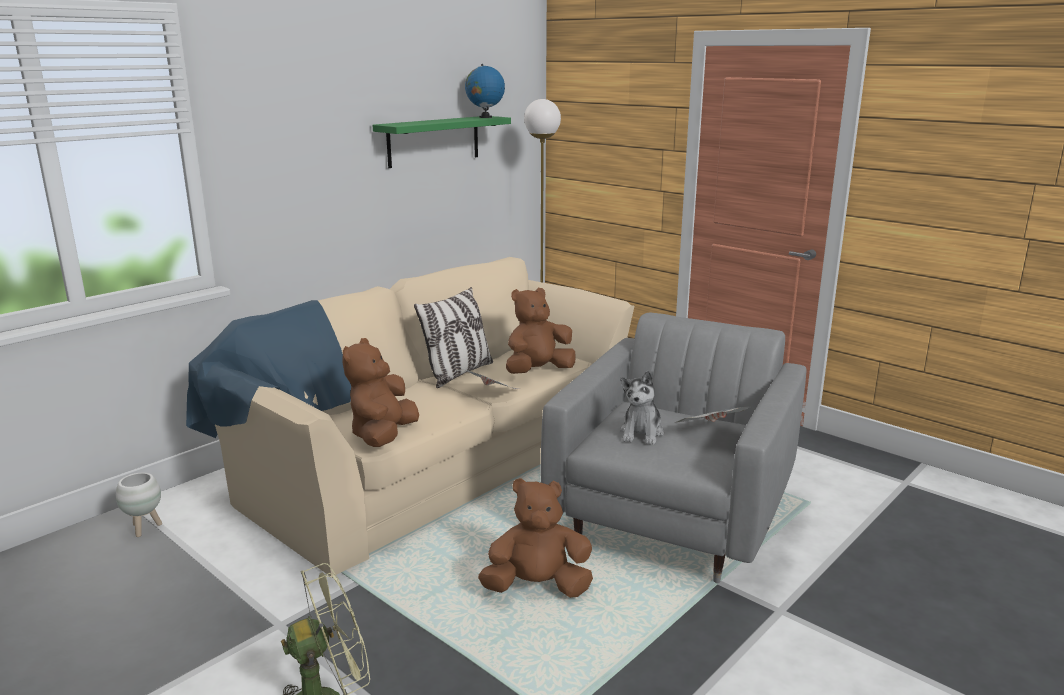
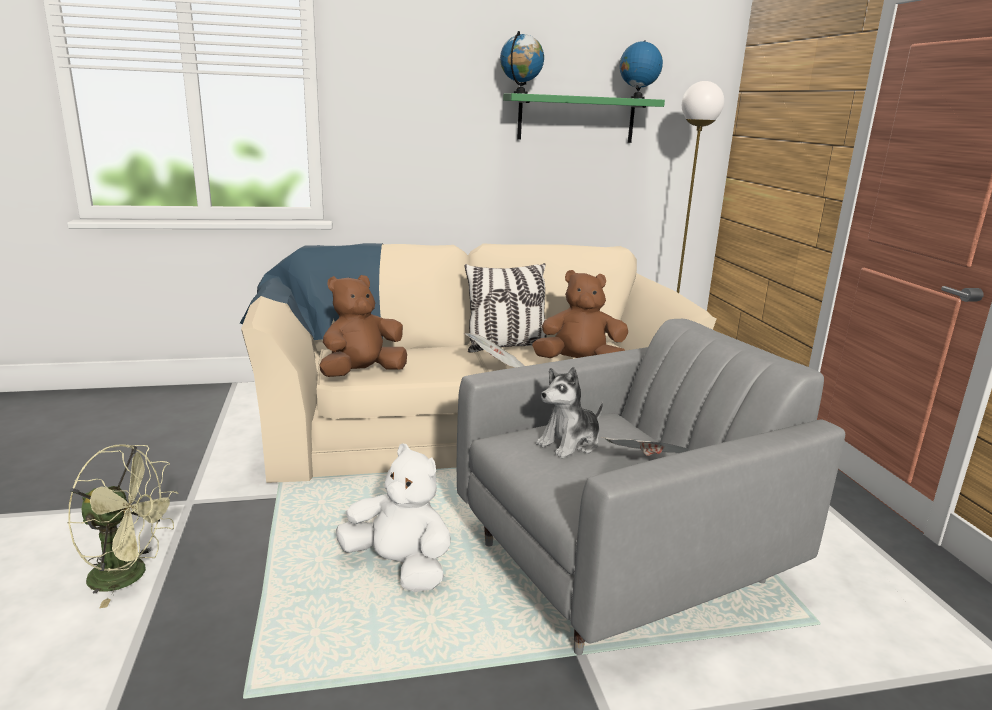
camera: 35 degrees right, 0 degrees up
(145, 528) = (216, 401): white planter -> none
(396, 124) = (520, 93): none -> globe
(537, 587) = (399, 566): brown plush toy -> white plush toy

